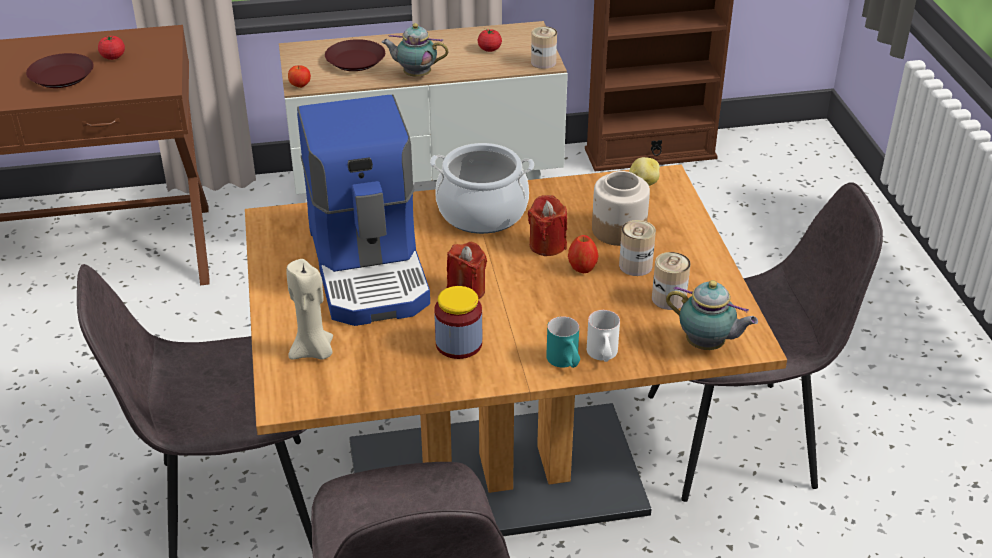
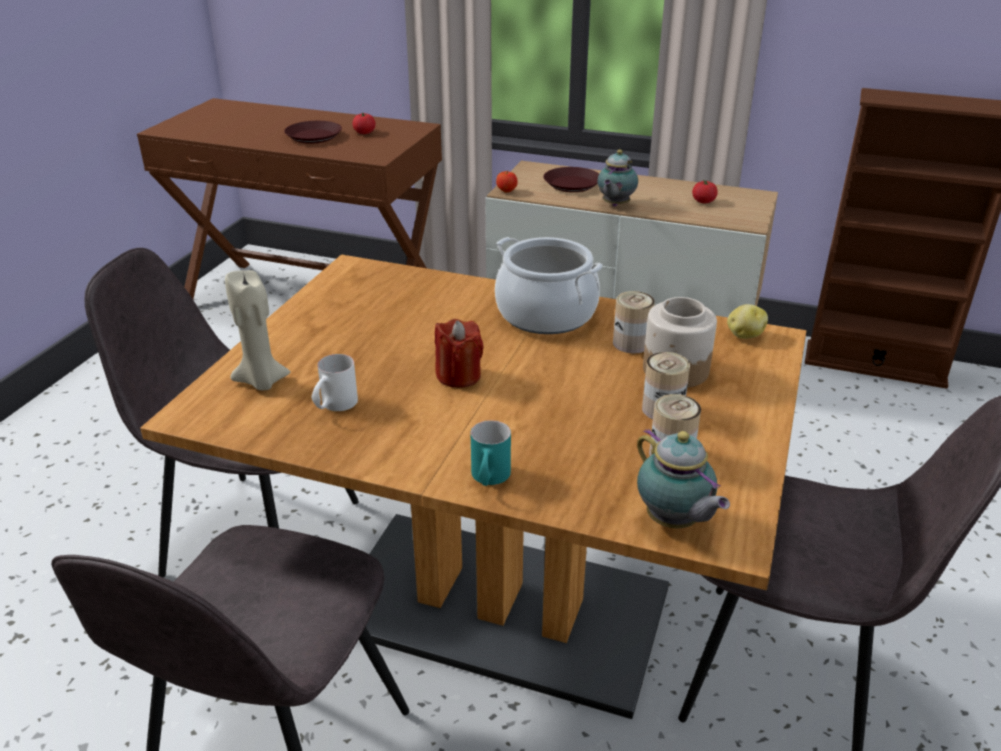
camera: 30 degrees right, 5 degrees down
(371, 267) = (392, 329): coffee machine -> none
(415, 75) = (614, 205): teapot -> teapot turned 105 degrees counterclockwise
(459, 344) = (399, 421): jar -> none
(543, 62) = (748, 222): can -> can (631, 343)
(547, 245) = (583, 361): red candle -> none
(582, 268) = (600, 393): apple -> none
(603, 356) = (537, 488): white mug -> white mug (334, 406)

